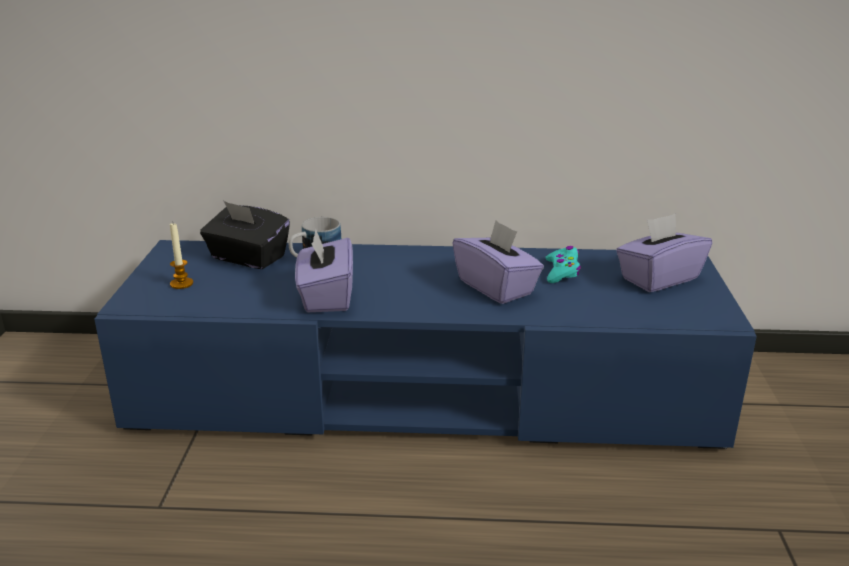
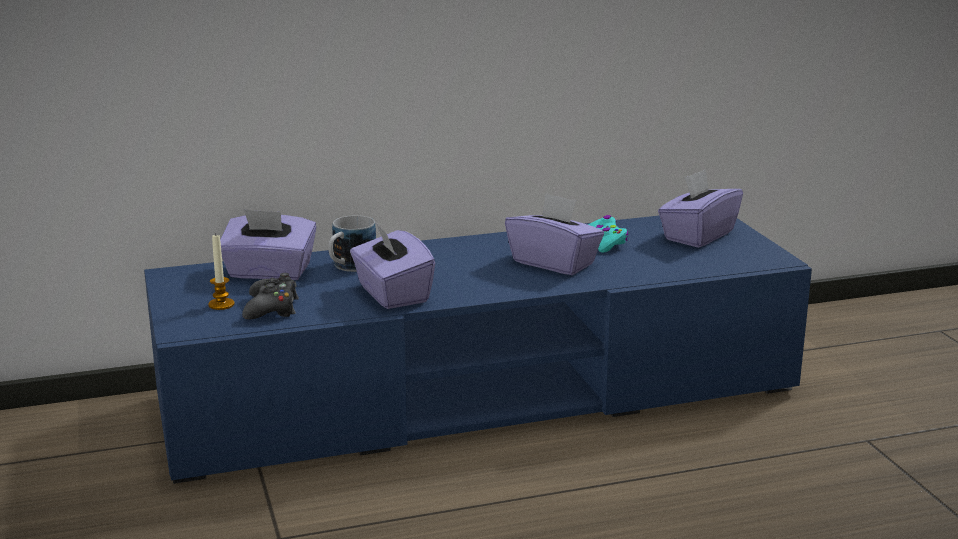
camera: 20 degrees left, 5 degrees down
(216, 294) = (271, 308): none -> black game controller
(247, 258) = (269, 272): black tissue box -> purple tissue box

